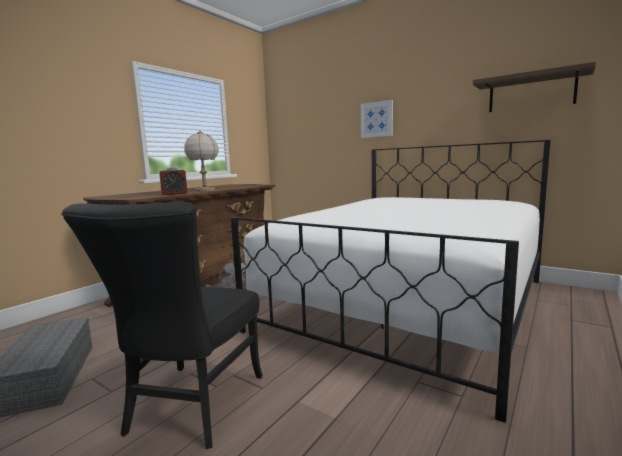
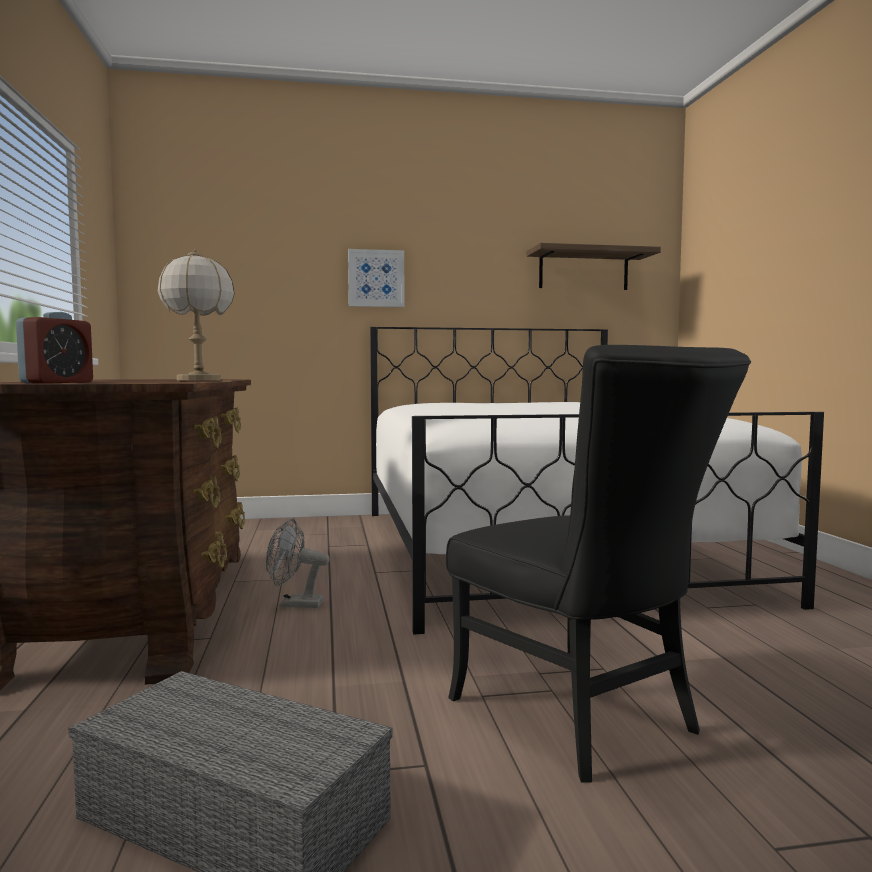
camera: 45 degrees left, 5 degrees down
(174, 194) = (191, 381): alarm clock -> alarm clock (57, 382)

